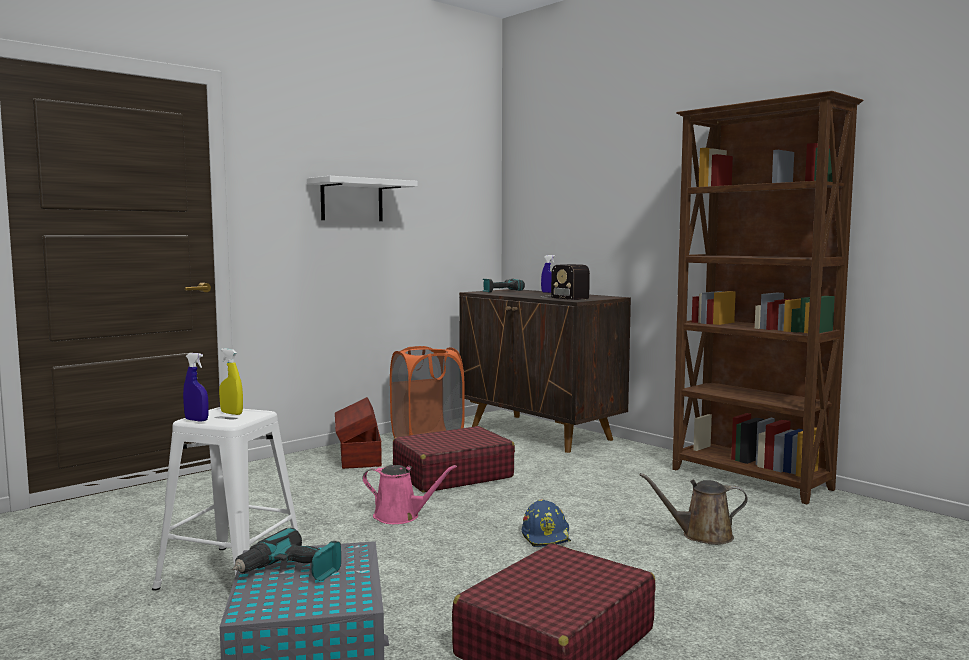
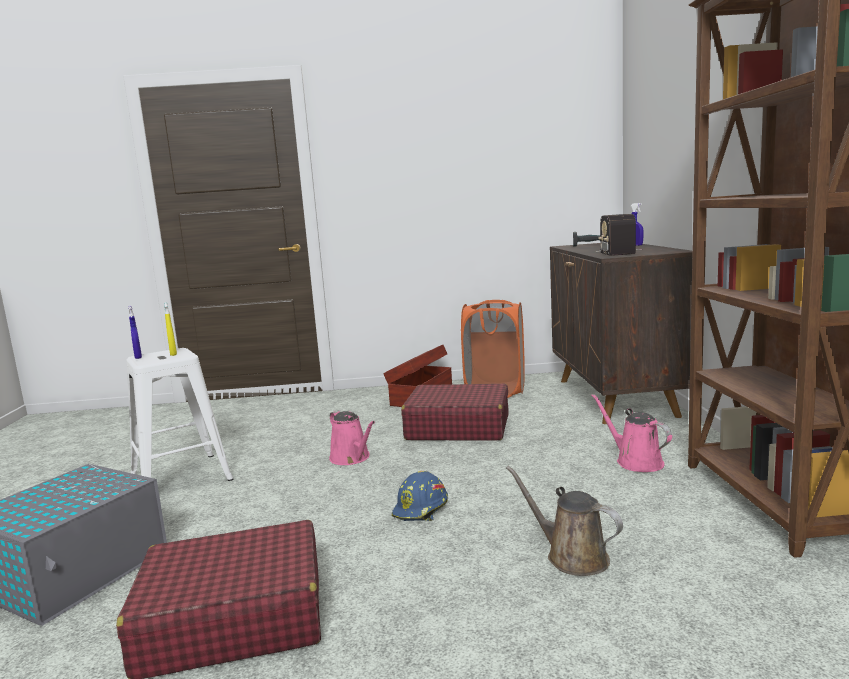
camera: 40 degrees right, 5 degrees up
(290, 571) = (65, 489): power drill -> none
(352, 200) = (433, 163): white shelf -> none
(635, 473) = (635, 461): none -> pink watering can

